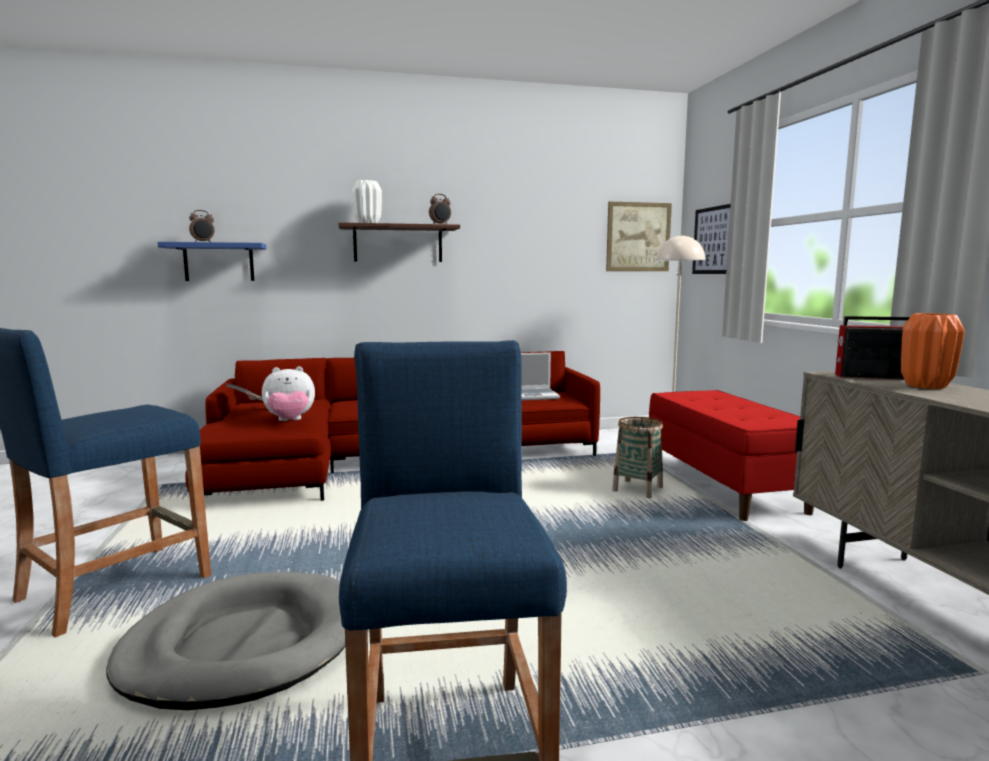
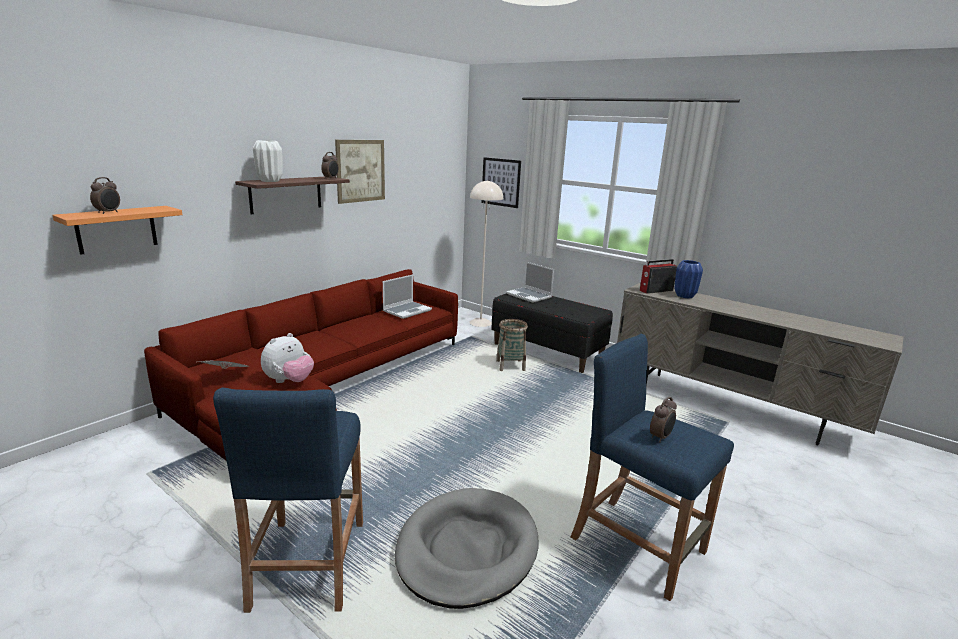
camera: 40 degrees left, 10 degrees up
(219, 262) = (116, 229): blue shelf -> orange shelf
(418, 512) = (661, 437): none -> alarm clock
(638, 237) = (444, 175): picture -> picture (360, 171)
(710, 396) = (529, 296): none -> laptop
(724, 486) = (547, 351): red bench -> black bench
(925, 386) = (684, 296): orange vase -> blue vase

